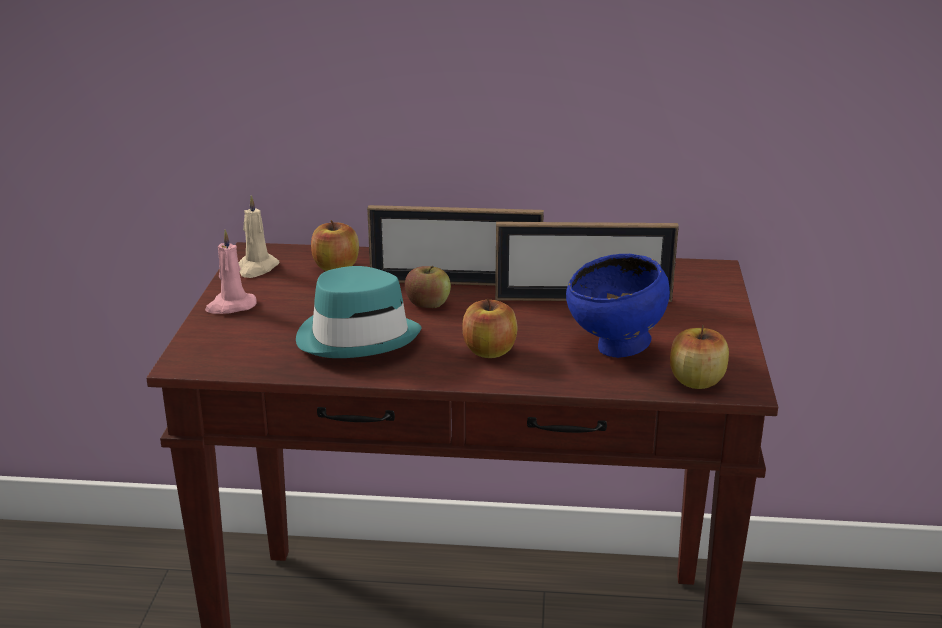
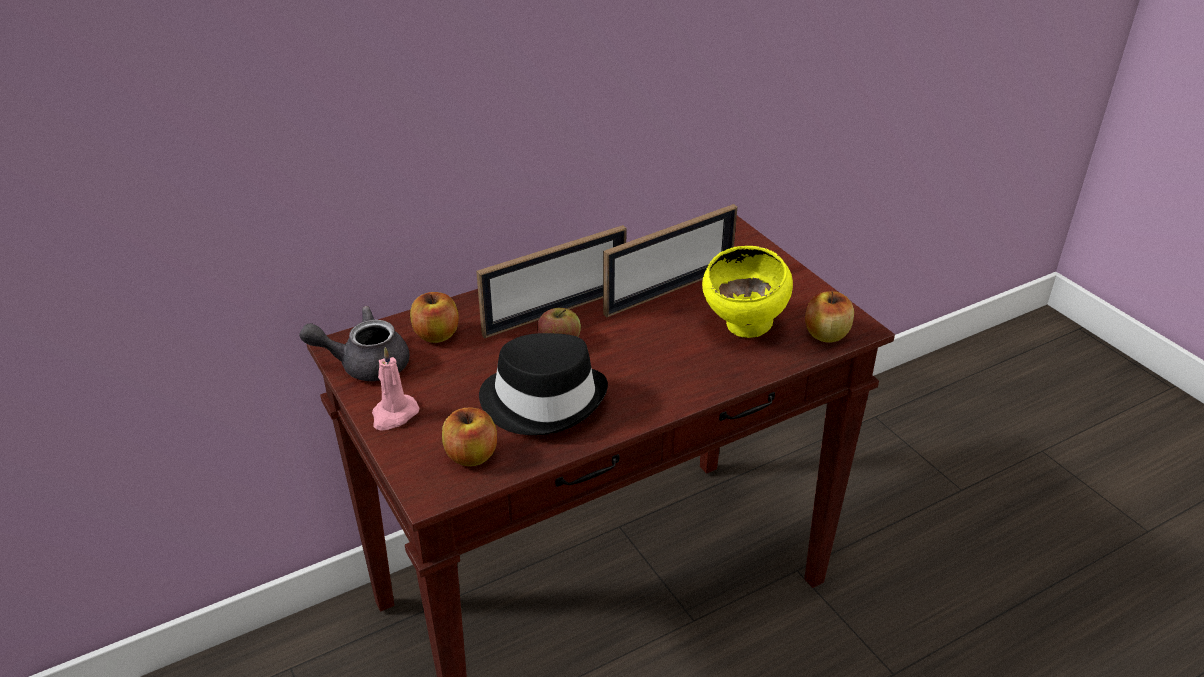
camera: 35 degrees left, 10 degrees up
(256, 268) = (365, 364): beige candle -> grey teapot
(357, 337) = (543, 400): turquoise hat -> black hat
(489, 351) = (660, 369): apple -> apple (471, 455)
(615, 349) = (744, 329): blue bowl -> yellow bowl

